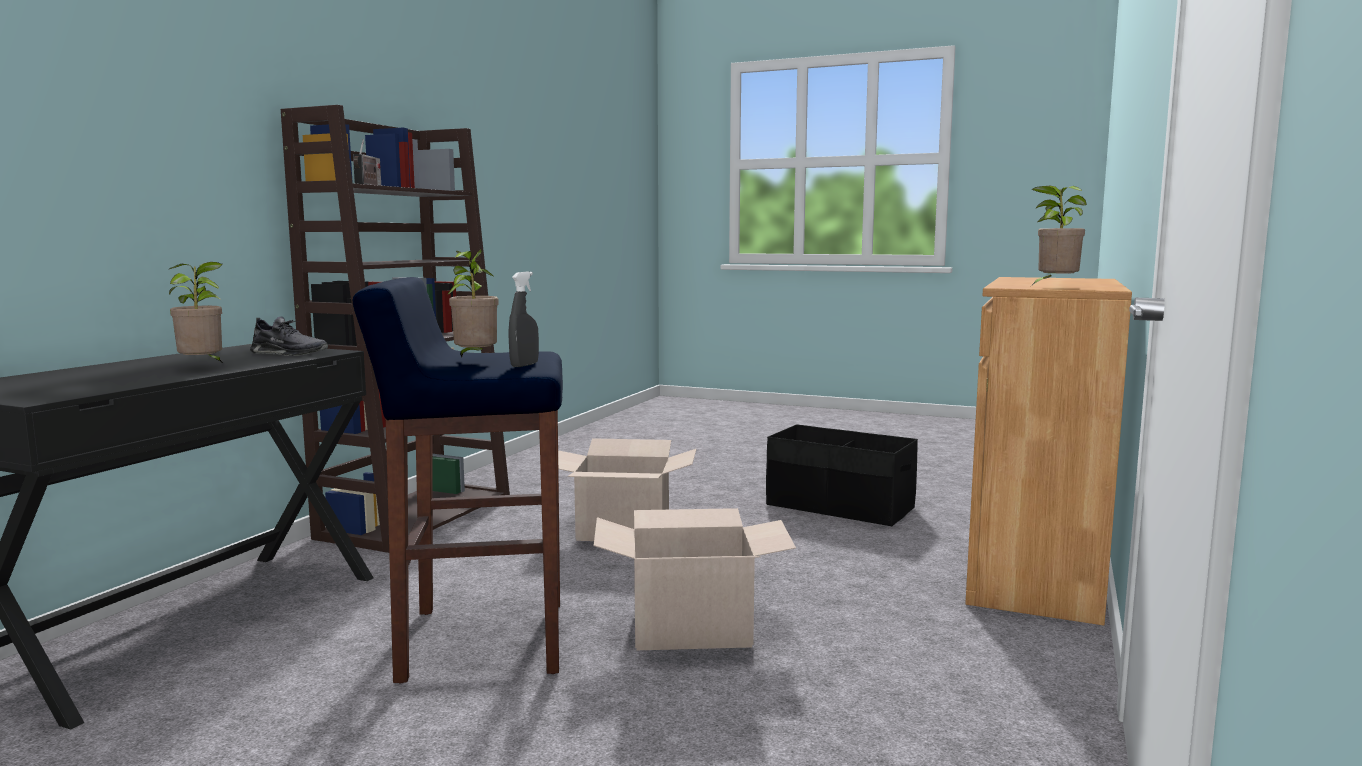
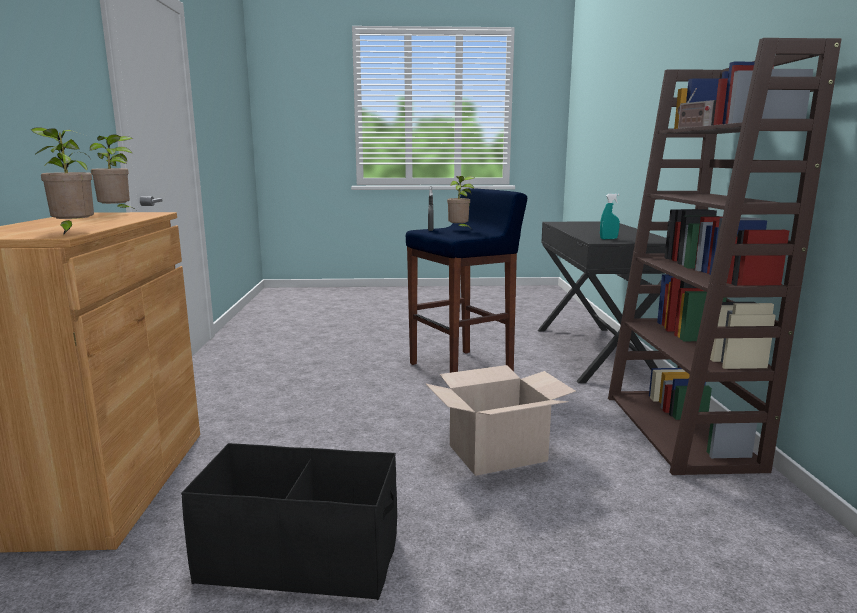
camera: 155 degrees right, 5 degrees up
(204, 367) = (587, 231): potted plant -> potted plant (73, 232)
(289, 353) = (608, 239): grey shoe -> turquoise spray bottle
(691, 629) = (369, 389): cardboard box -> none

